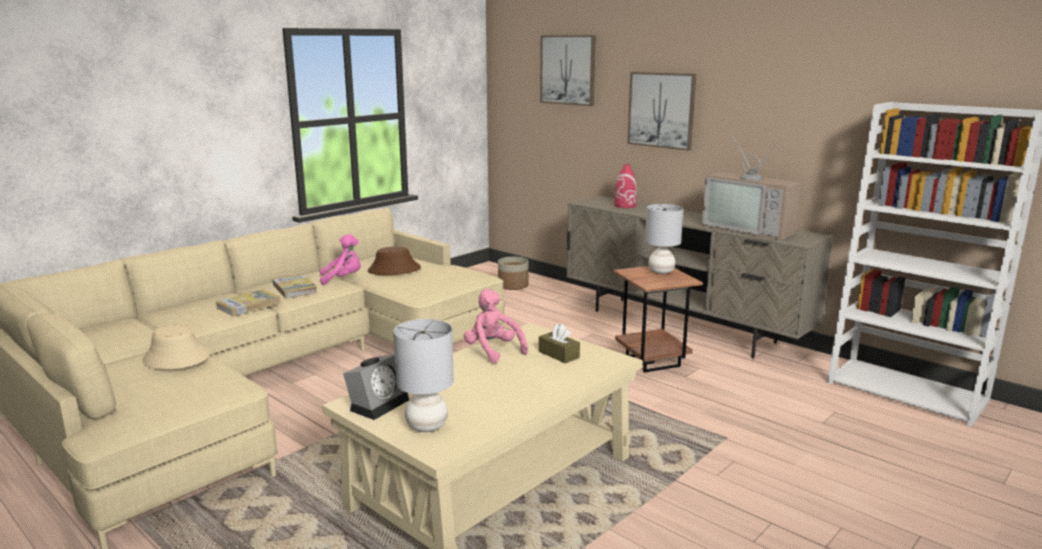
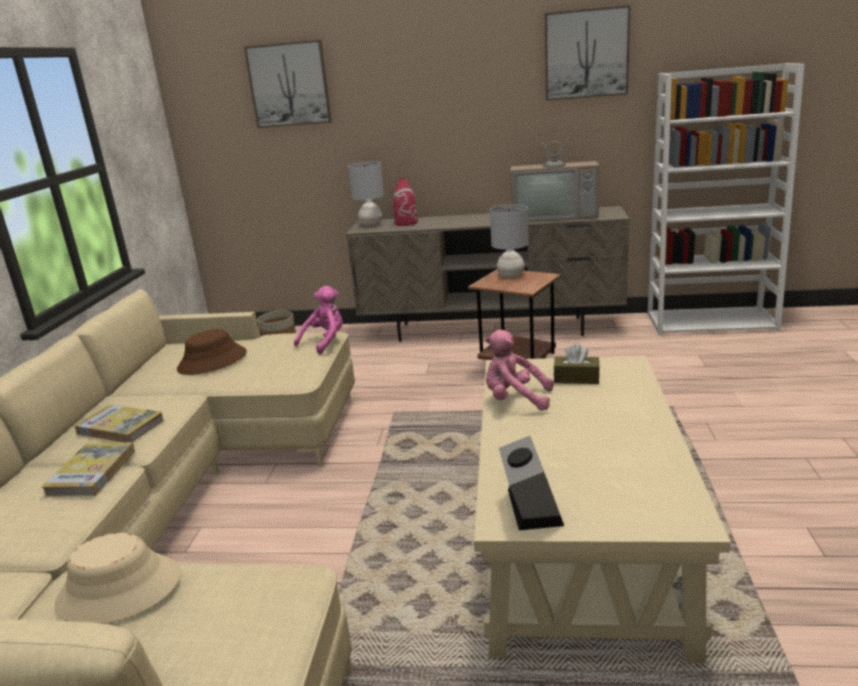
camera: 35 degrees left, 5 degrees up
(343, 279) = (165, 393): pink plush toy -> pink plush toy (325, 342)
(426, 426) = (625, 503): grey table lamp -> grey table lamp (371, 225)
(661, 110) = (420, 114): picture -> picture (586, 54)

